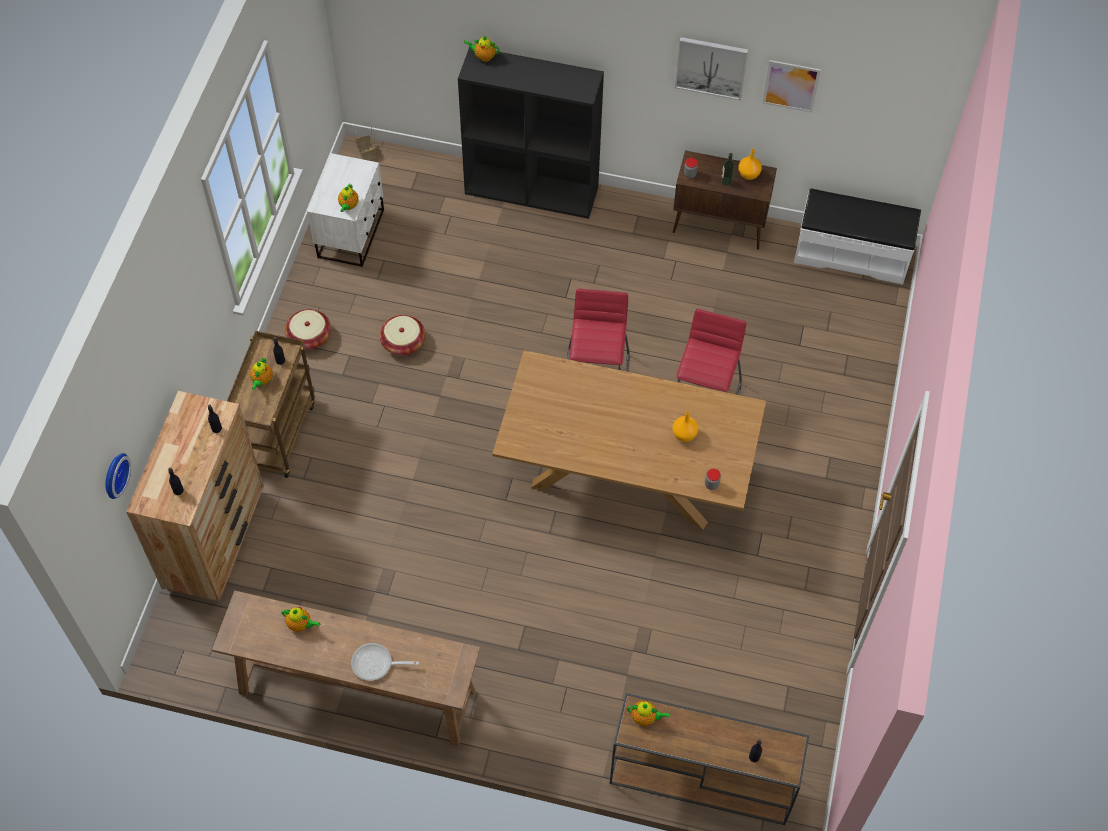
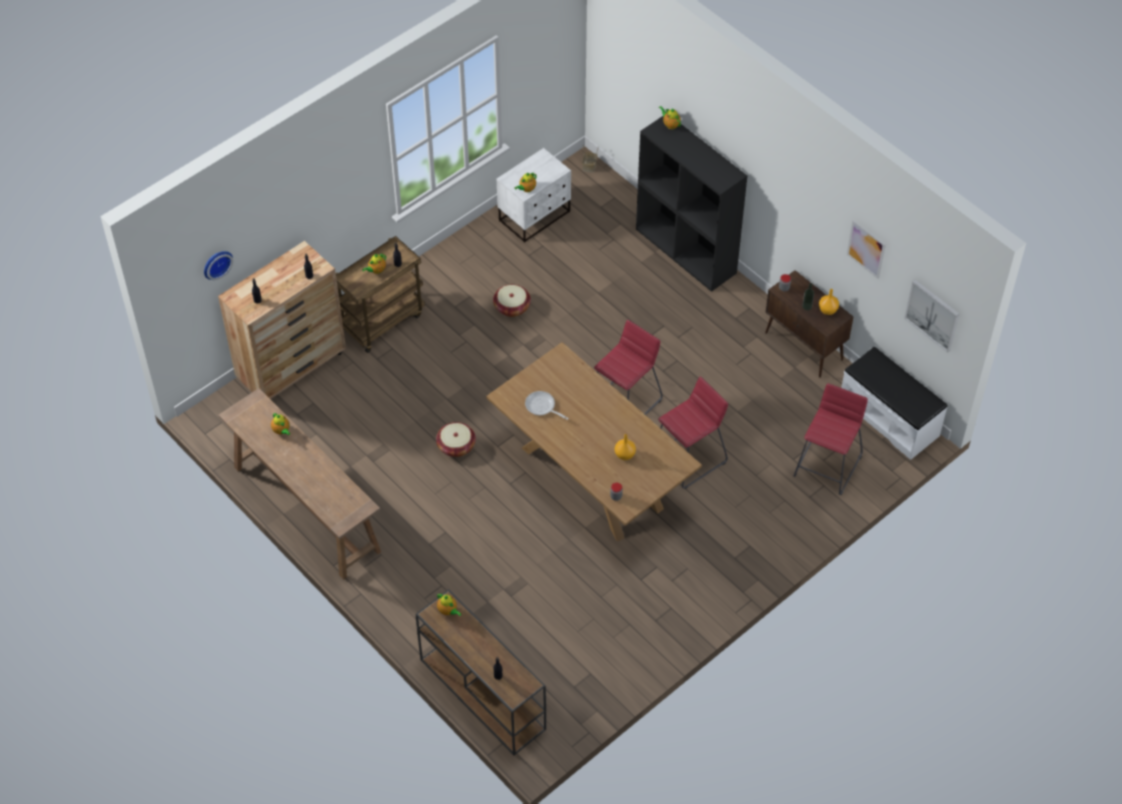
camera: 35 degrees right, 5 degrees down
(309, 337) = (452, 270): basket -> basket (456, 446)
(376, 664) = (308, 480): frying pan -> frying pan (542, 407)
(711, 67) = (816, 207): picture -> picture (933, 315)
(834, 333) = (827, 465): none -> red stool

